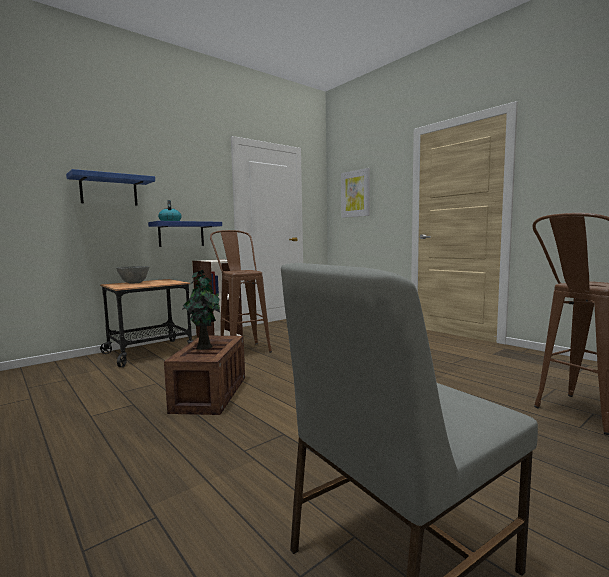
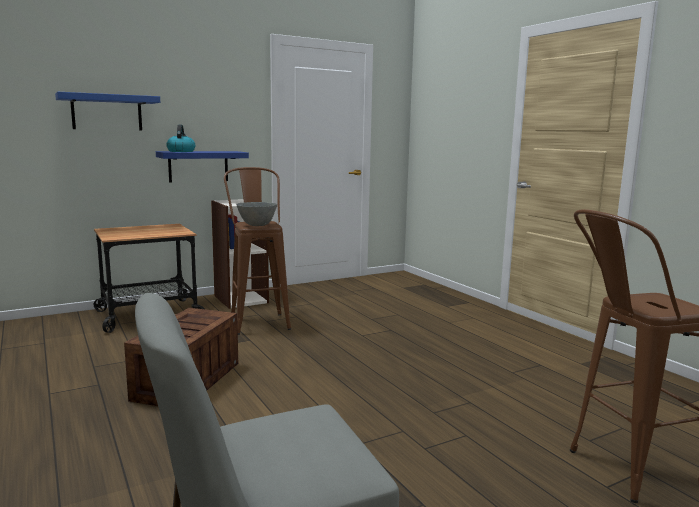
camera: 10 degrees right, 5 degrees up
(134, 283) = (132, 230): grey bowl -> grey bowl (257, 225)
(203, 346) = (181, 325): potted plant -> none
(355, 194) = (444, 112): picture -> none

